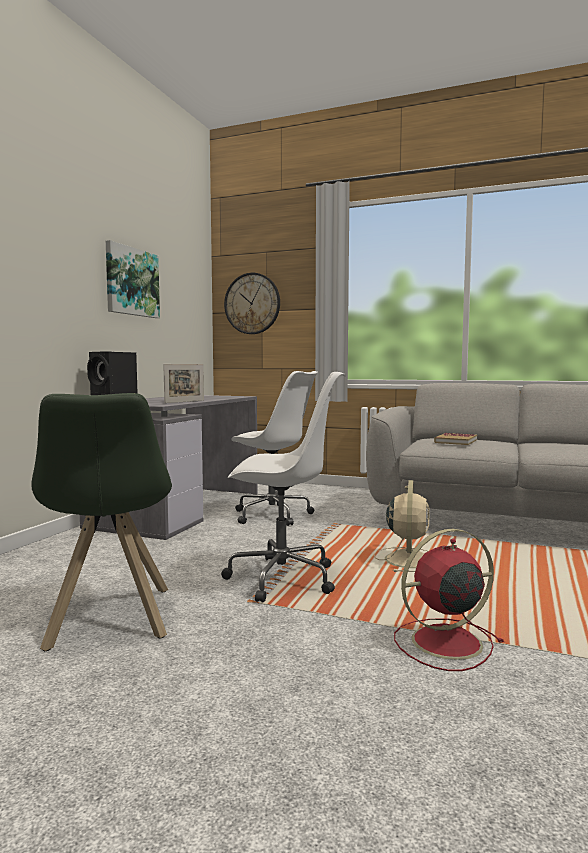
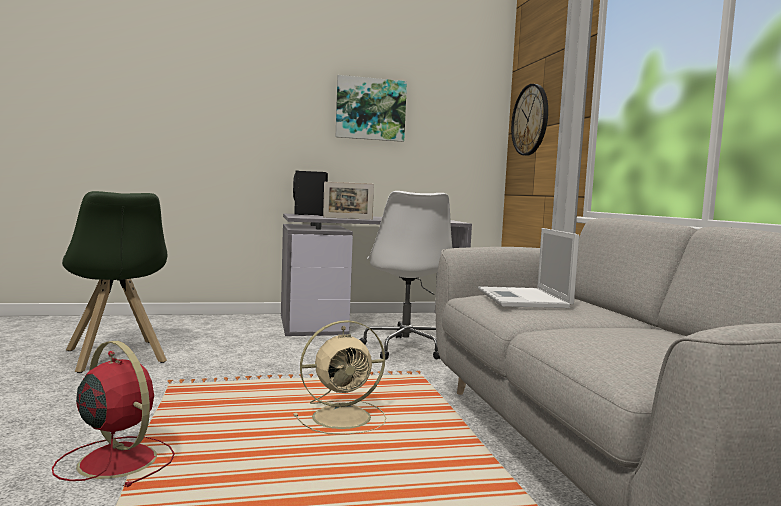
camera: 55 degrees right, 0 degrees up
(109, 617) = (116, 356): green chair -> green chair turned 75 degrees counterclockwise
(285, 579) = (232, 382): white office chair -> none
(456, 441) = (523, 299): book -> laptop

